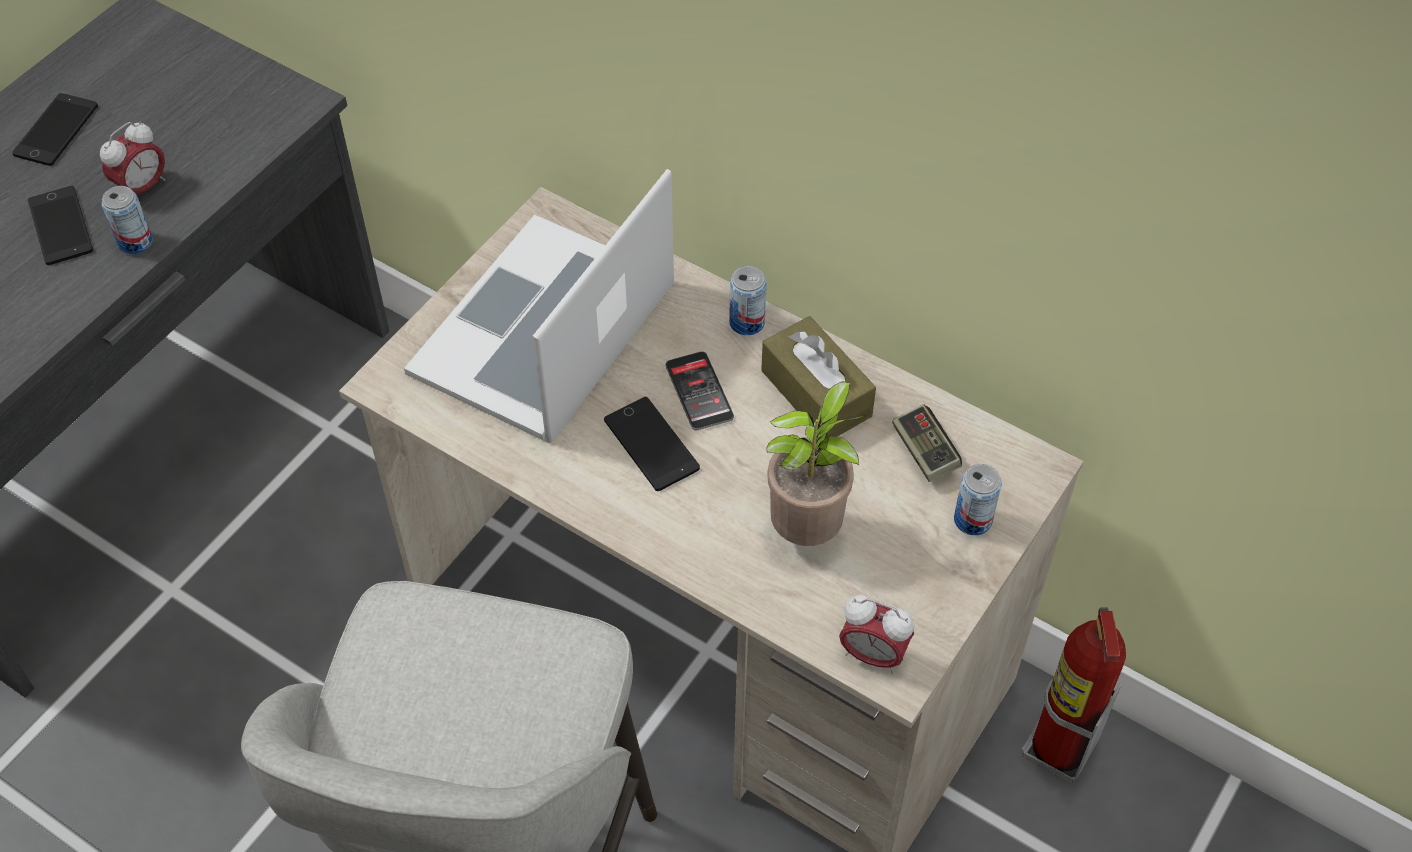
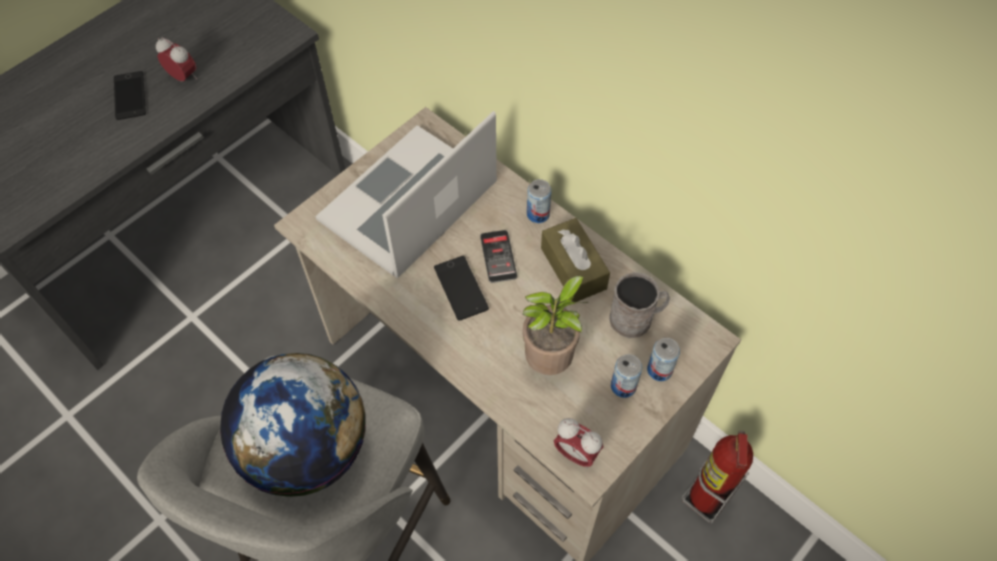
camera: 10 degrees right, 5 degrees up
(56, 130) = (140, 34): phone -> none
(135, 242) = (172, 112): can -> can (623, 386)
(143, 188) = (183, 77): alarm clock -> alarm clock turned 105 degrees counterclockwise
(467, 706) = (308, 449): none -> globe
(924, 452) = (636, 318): game controller -> grey mug

